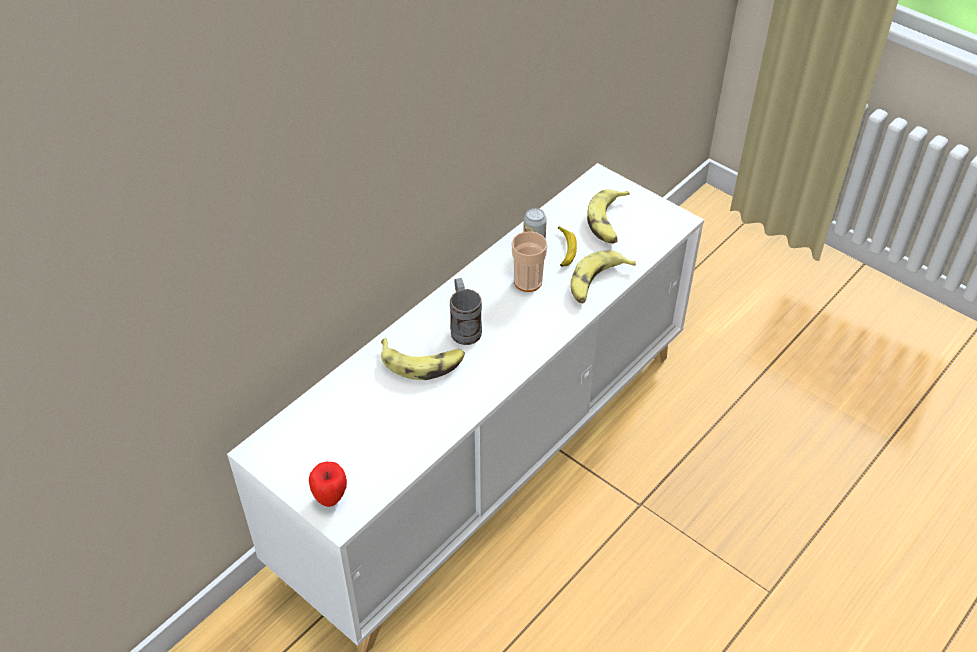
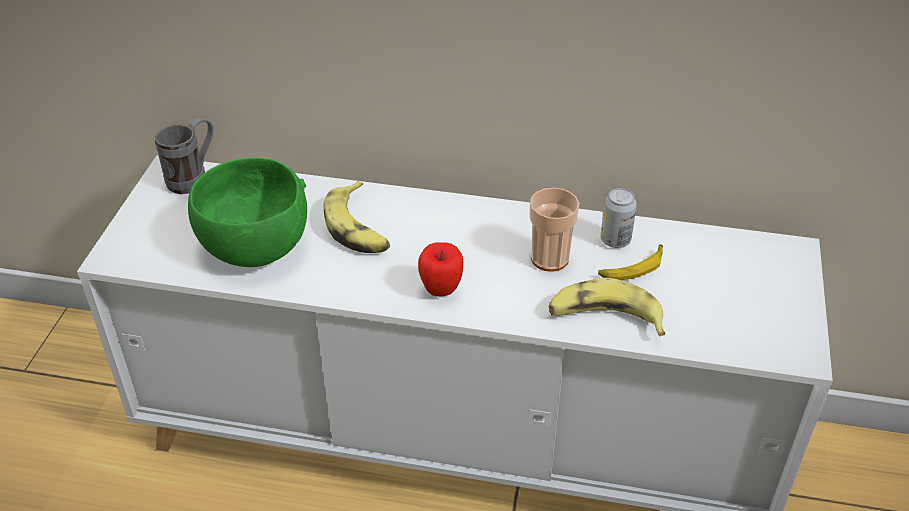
camera: 60 degrees right, 5 degrees down
(331, 499) = (134, 240): apple -> apple (441, 291)
(397, 427) = (255, 246): none -> green bowl
(464, 327) = (435, 237): grey mug -> grey mug (194, 178)
(608, 222) = (722, 288): banana -> none

